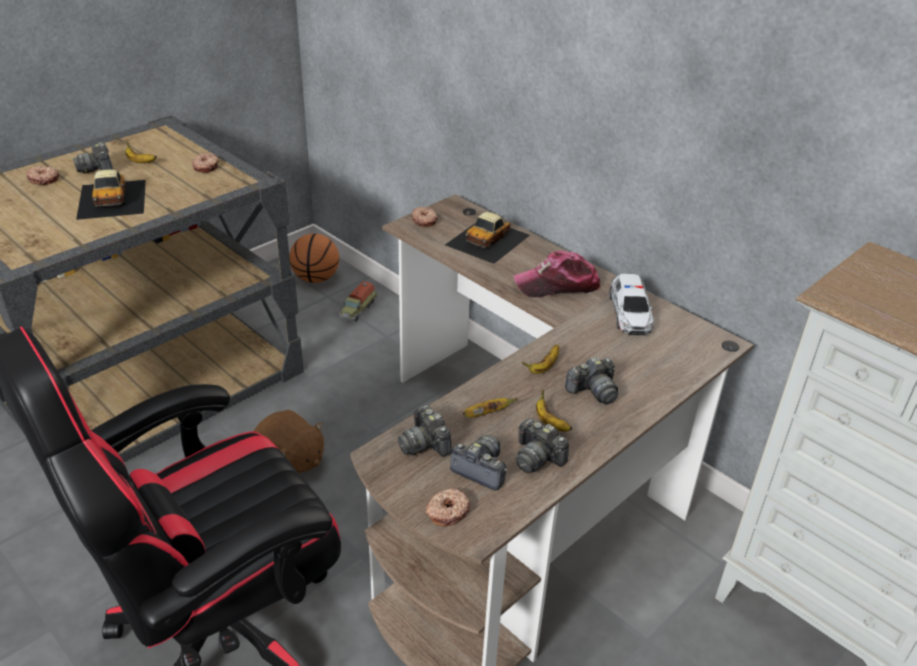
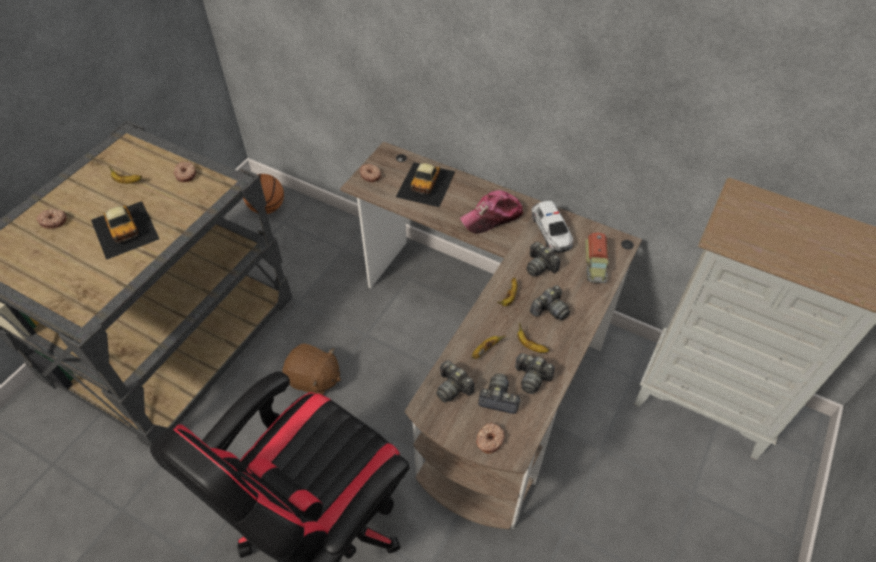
camera: 15 degrees left, 15 degrees up
(98, 169) = (95, 198): camera -> camera (540, 266)
(357, 309) = (311, 229): toy truck -> toy truck (595, 265)

